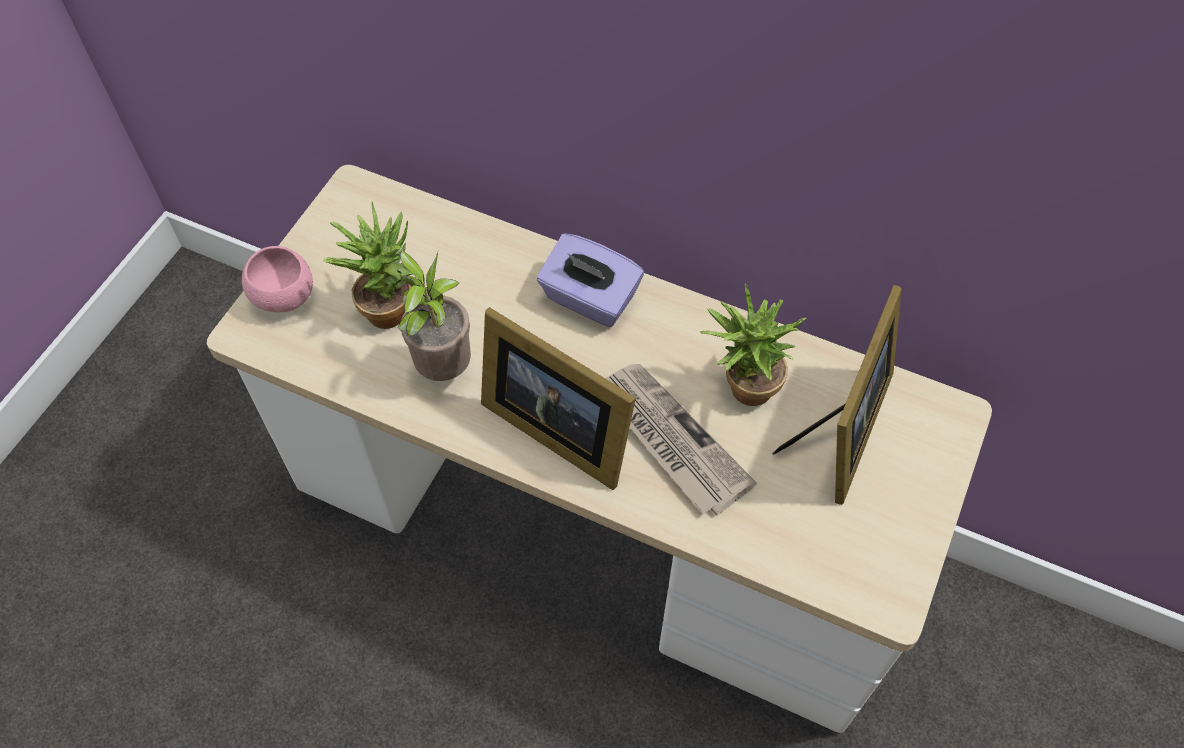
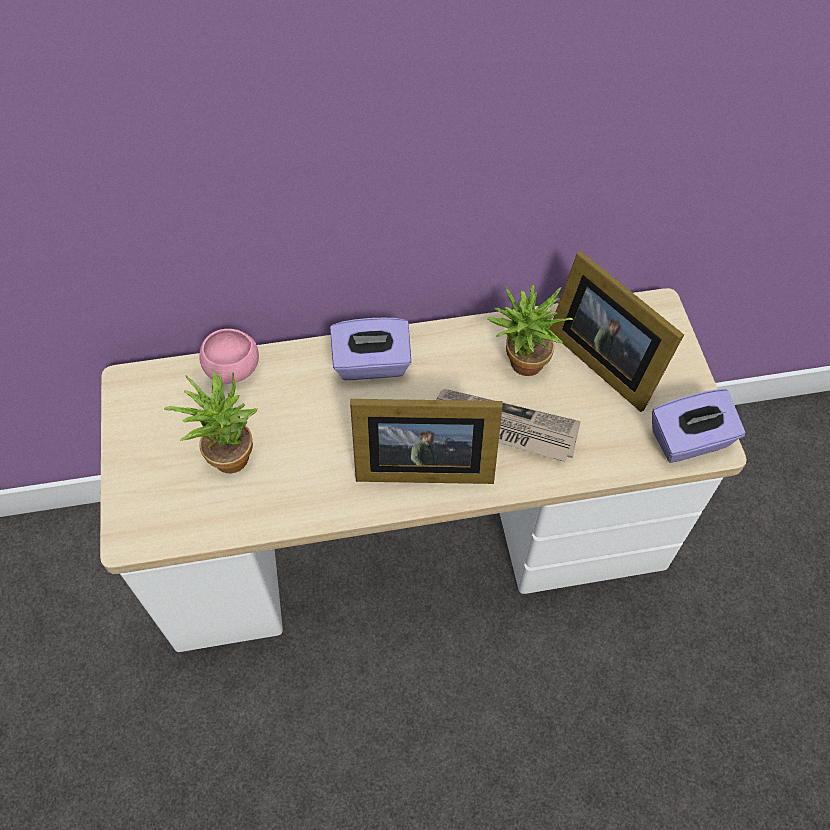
camera: 35 degrees left, 0 degrees up
(284, 297) = (139, 494): pink bowl -> pink bowl (233, 370)
(442, 367) = (306, 472): potted plant -> none
(841, 432) = (603, 358): picture frame -> picture frame turned 150 degrees clockwise
(866, 579) = (689, 441): none -> purple tissue box

